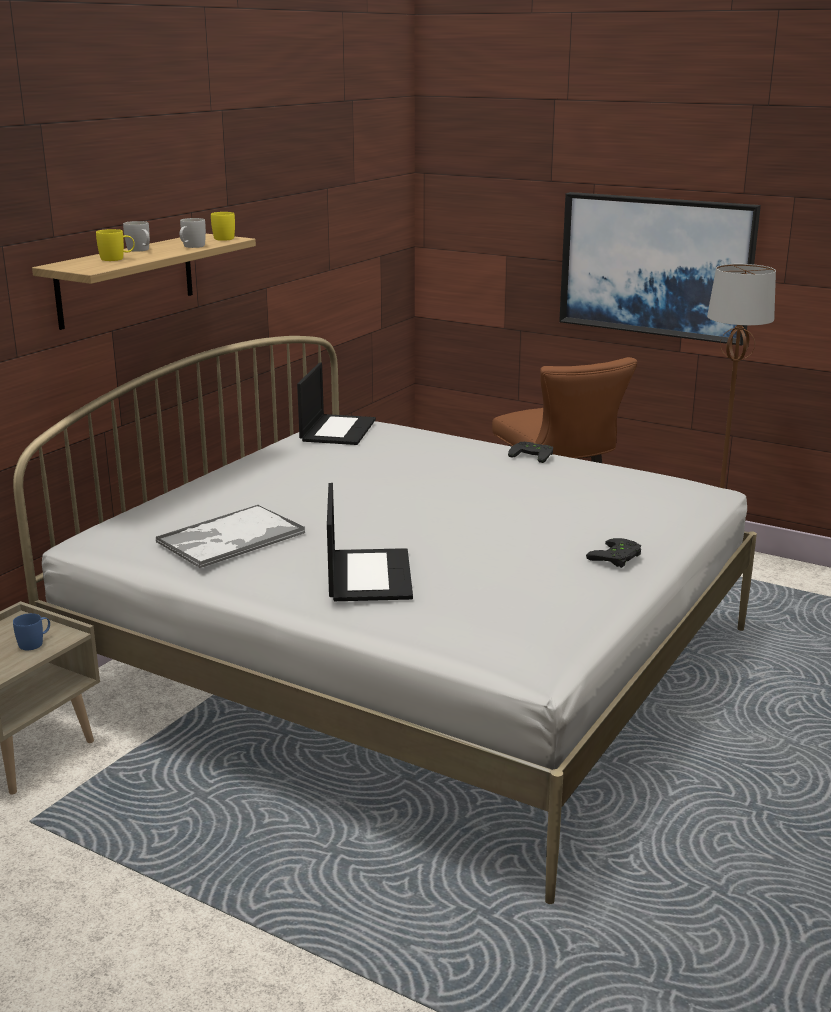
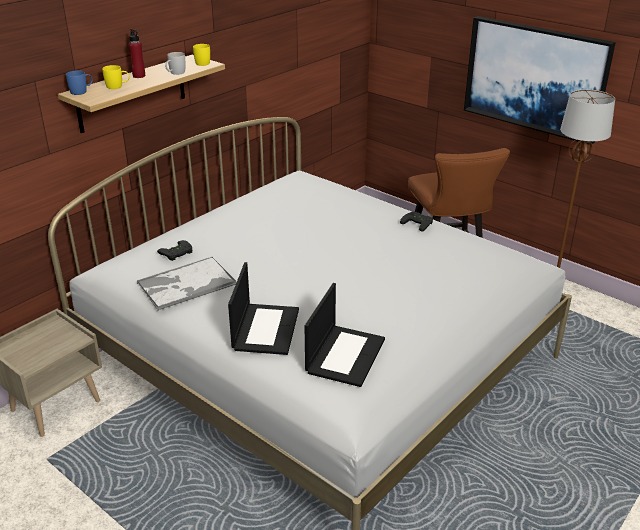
camera: 10 degrees right, 10 degrees up
(35, 643) = (57, 343): blue mug -> blue mug (82, 91)
(140, 250) = (139, 76): white mug -> red bottle
(337, 430) = (290, 187): laptop -> laptop (345, 355)
(618, 557) = (443, 330): black game controller -> black game controller (177, 253)

